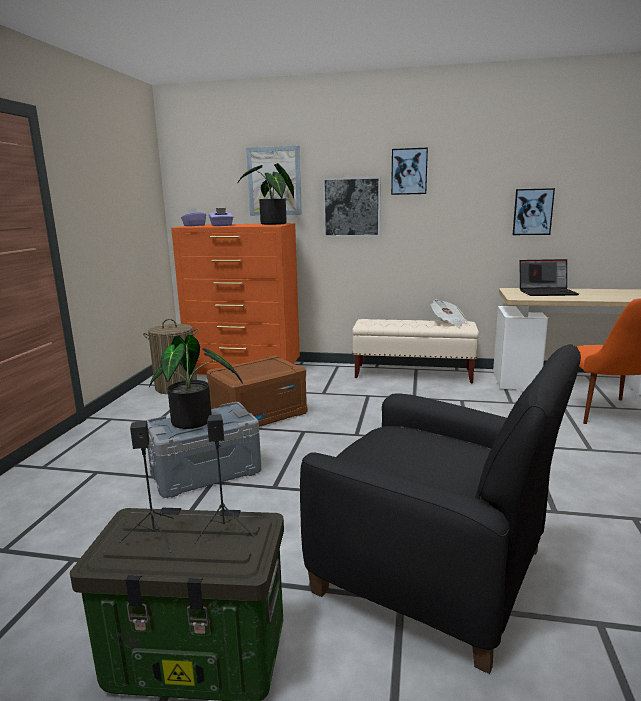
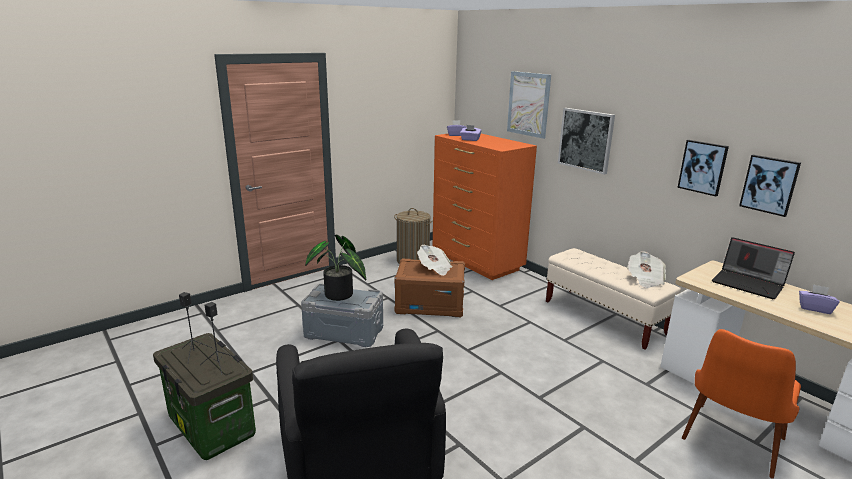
camera: 40 degrees right, 5 degrees up
(259, 368) = (434, 268): none -> newspaper
(272, 224) = (511, 144): potted plant -> none
(409, 171) = (641, 114): picture -> picture (703, 167)
(603, 294) = (814, 308): none -> purple tissue box

